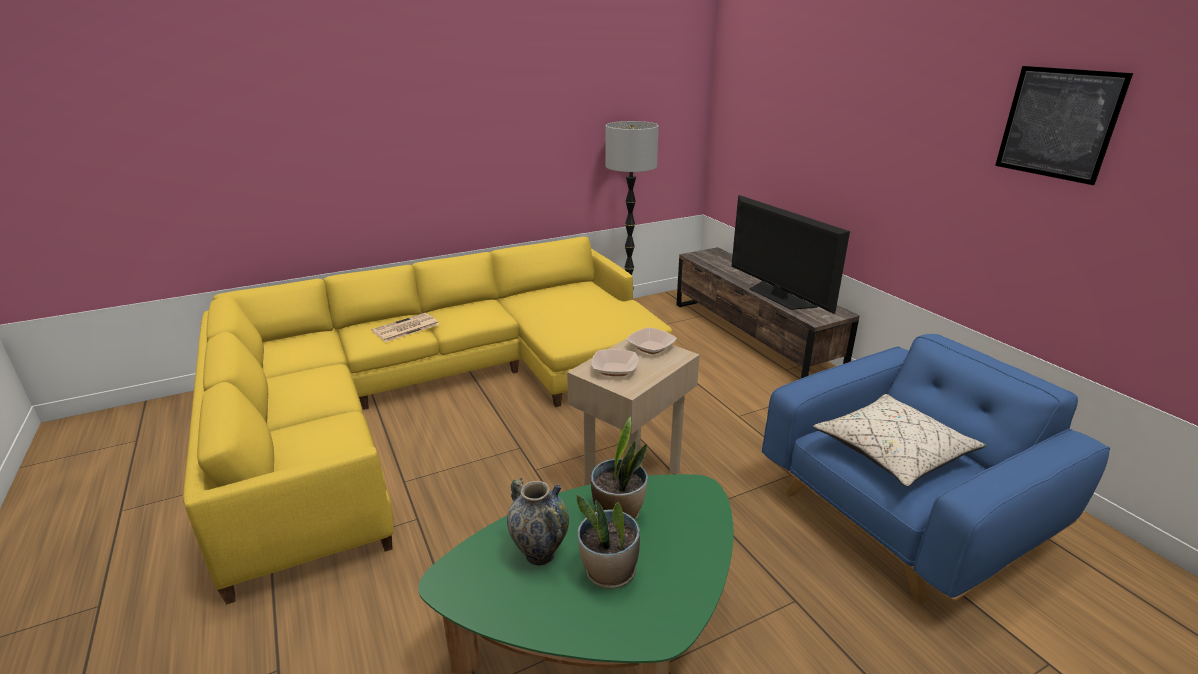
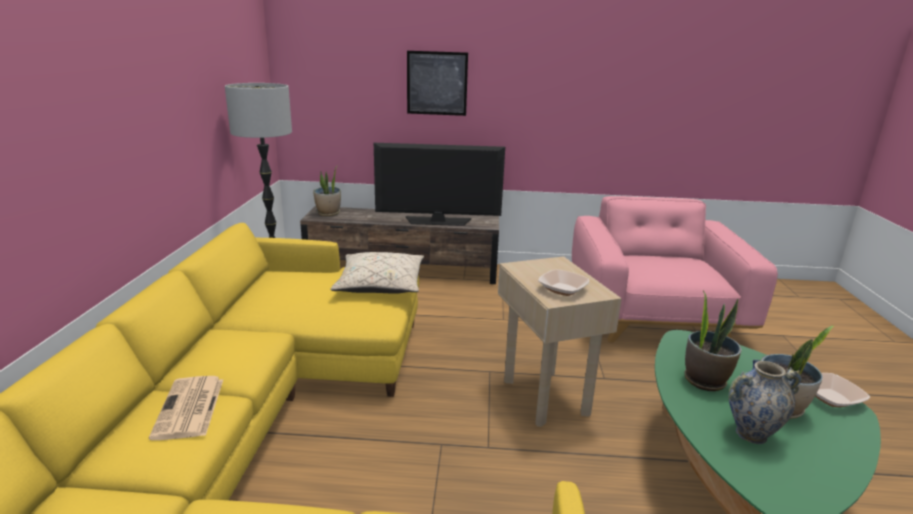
camera: 60 degrees left, 5 degrees down
(651, 347) = (535, 266): bowl -> bowl (831, 397)
(711, 256) = (328, 213): none -> potted plant
(892, 452) = (671, 269): beige pillow -> beige pillow (380, 285)
(902, 514) = (652, 316): blue armchair -> pink armchair
(1058, 123) = (622, 49): picture -> picture (437, 83)

